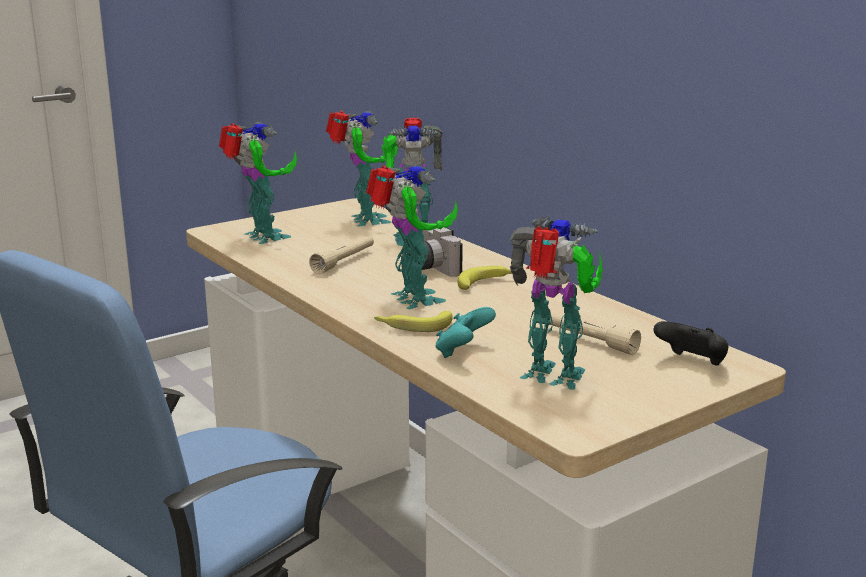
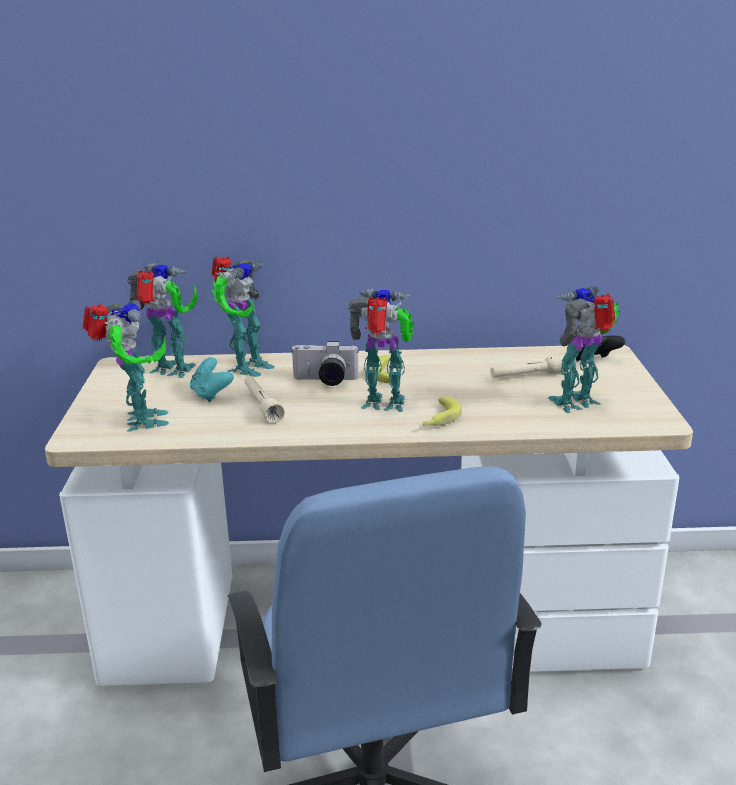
camera: 55 degrees left, 5 degrees up
(263, 237) = (140, 421): toy robot -> toy robot turned 75 degrees clockwise
(463, 352) = (506, 417): turquoise game controller -> turquoise game controller (211, 395)

